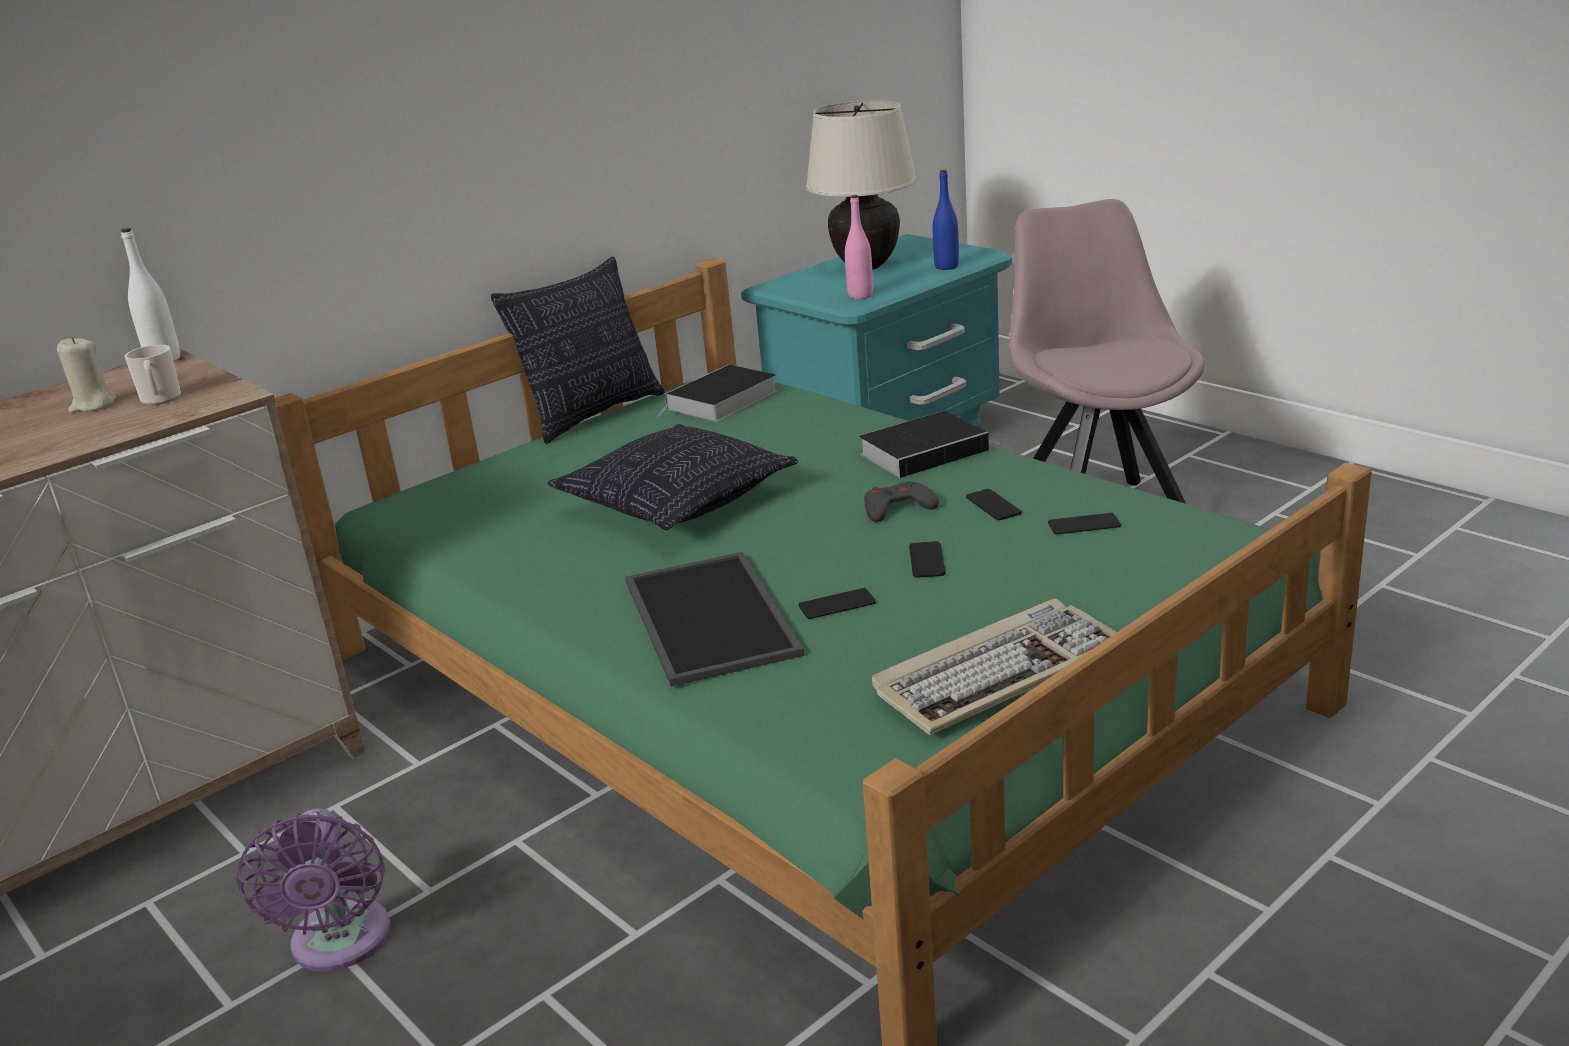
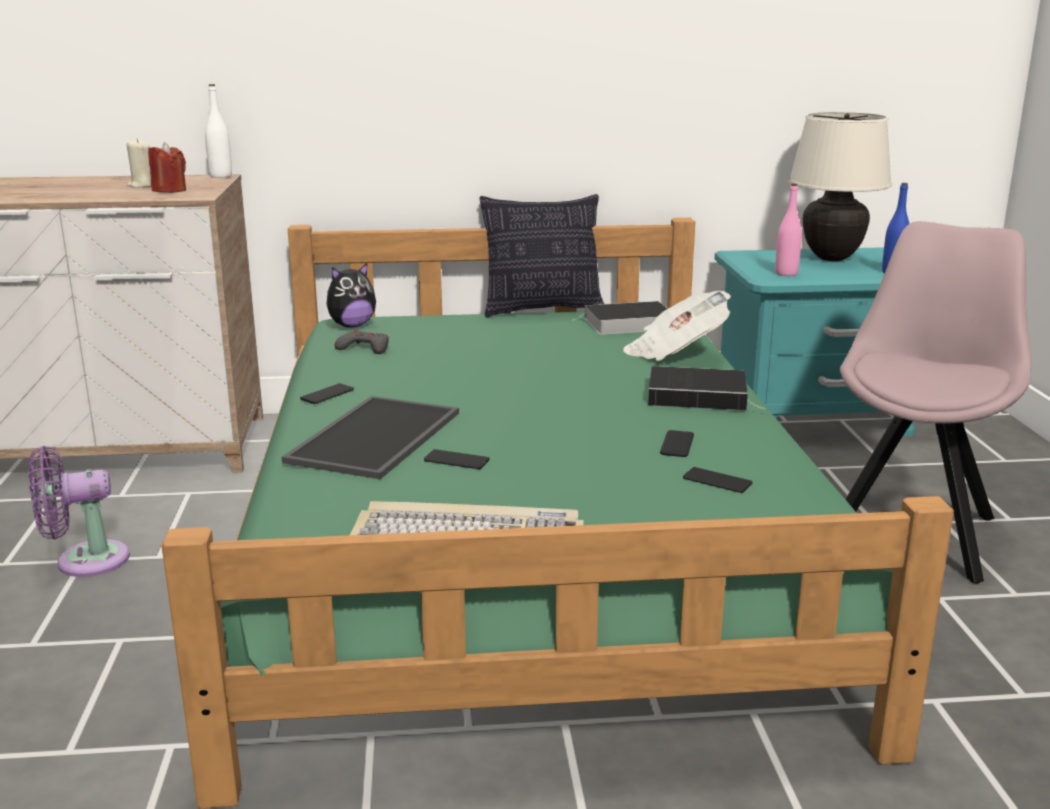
camera: 35 degrees right, 5 degrees down
(161, 400) = (169, 190): mug -> red candle
(340, 944) = (85, 561): purple fan -> purple fan turned 45 degrees clockwise
(406, 509) = (351, 325): none -> plush toy
(677, 503) = (485, 370): pillow -> none
(823, 415) = (675, 352): none -> newspaper
(897, 508) = (609, 422): grey game controller -> grey game controller (364, 348)
(927, 560) = (563, 458): phone -> phone (327, 394)

